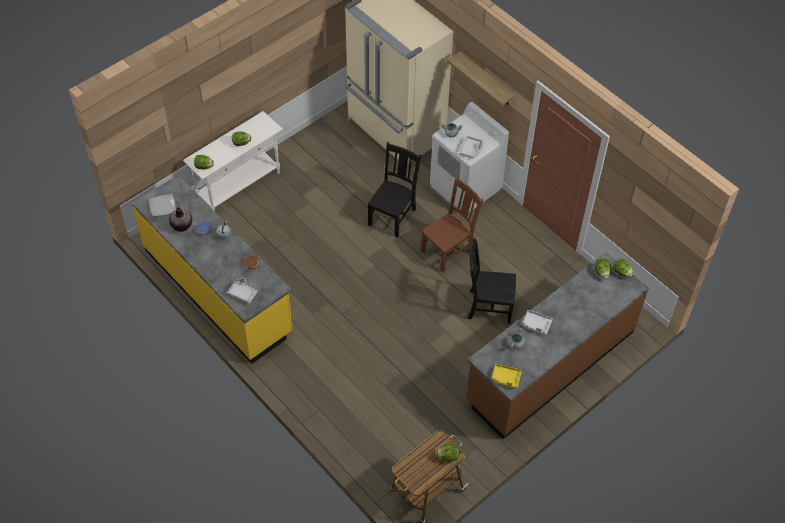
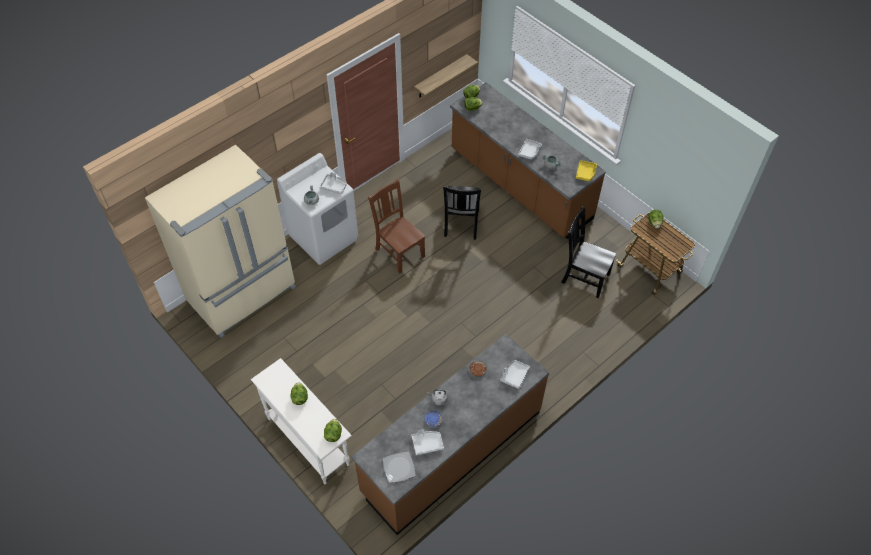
camera: 90 degrees left, 0 degrees up
(182, 225) = (427, 443): vase -> grey tray
(218, 290) = (451, 451): yellow counter -> brown counter
(393, 215) = (355, 296): black chair -> black chair (584, 277)
(486, 80) = (281, 141): shelf -> shelf (440, 76)

